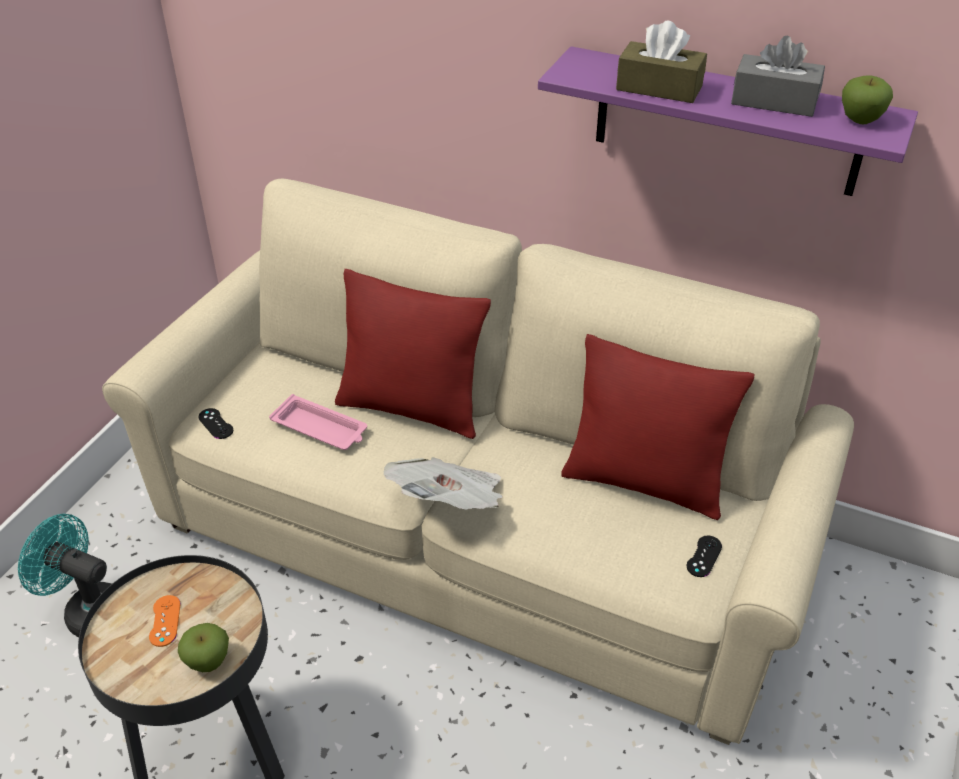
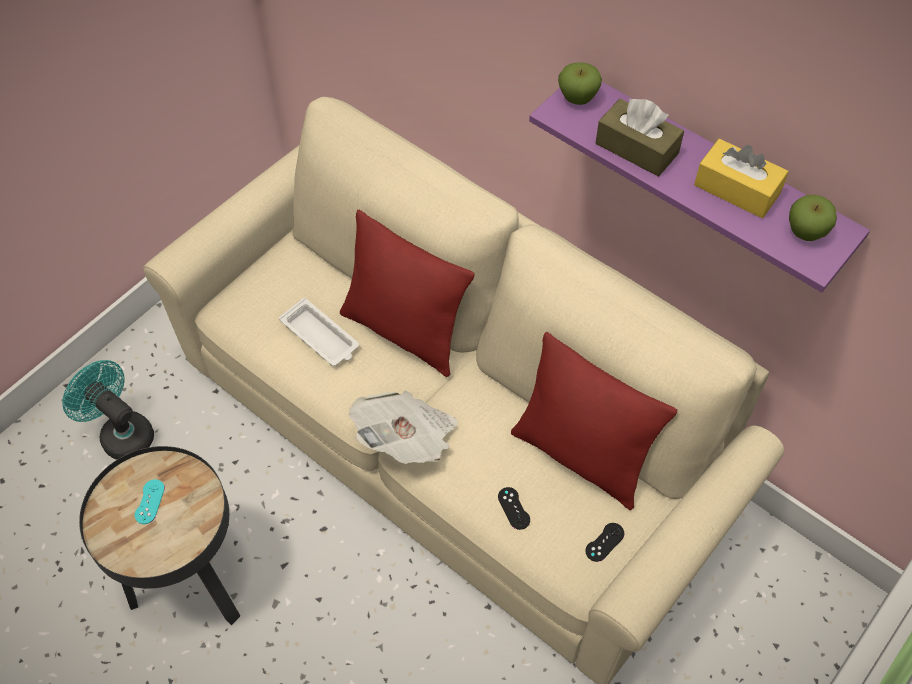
camera: 15 degrees right, 15 degrees up
(165, 621) = (149, 501): orange game controller -> turquoise game controller
(208, 662) = (173, 546): apple -> apple (577, 98)
(216, 424) = (235, 311): black game controller -> black game controller (514, 508)
(321, 429) = (321, 337): pink tray -> white tray
(774, 101) = (737, 189): grey tissue box -> yellow tissue box

